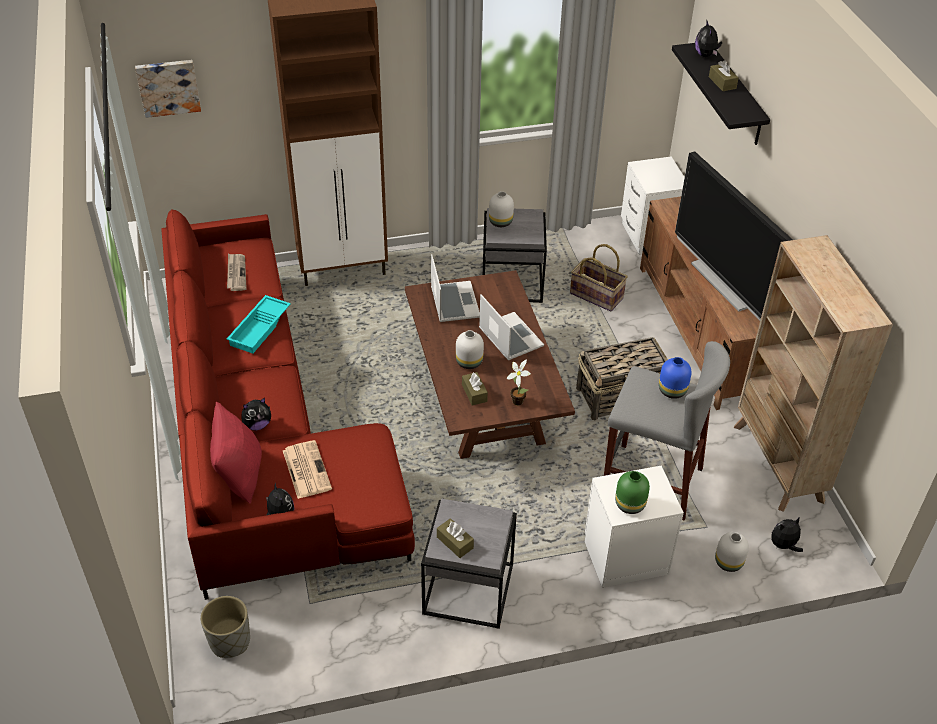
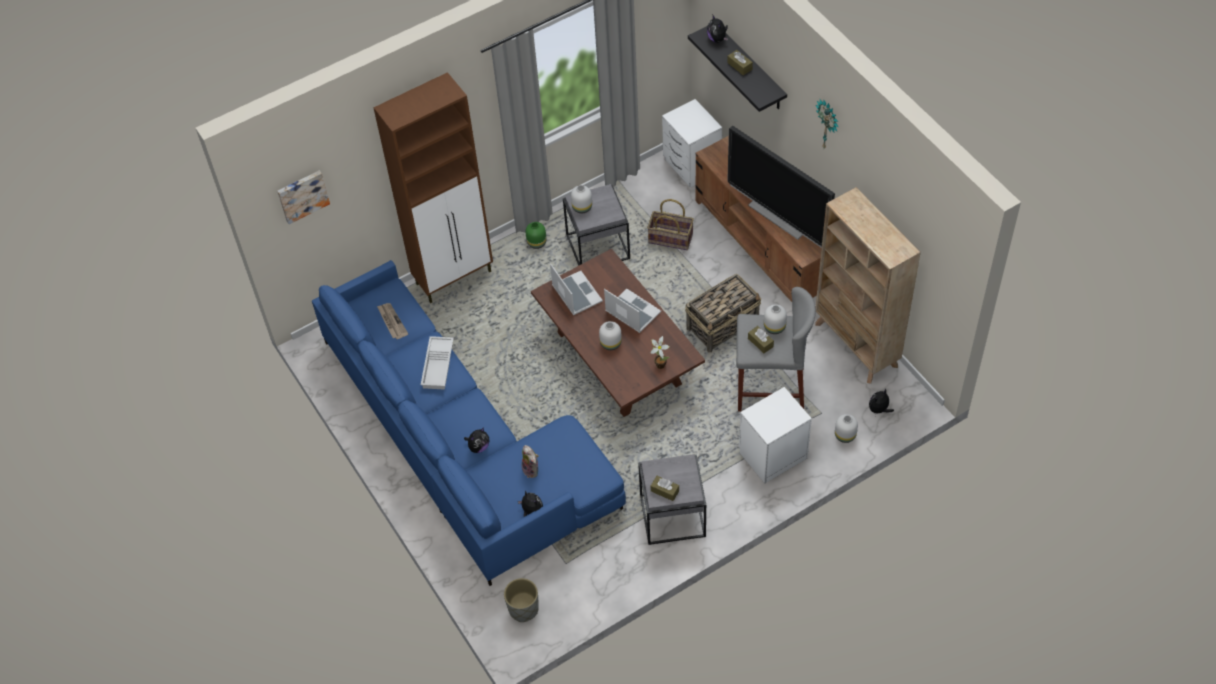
camera: 15 degrees left, 10 degrees up
(239, 474) = (485, 489): red pillow -> none
(260, 328) = (439, 366): turquoise tray -> white tray
(262, 432) = (463, 444): red sofa -> blue sofa
(306, 469) = (532, 470): newspaper -> plush toy
(474, 393) = (626, 368): brown tissue box -> brown tissue box (760, 342)
(629, 504) = (773, 424): green vase -> green vase (536, 243)
(672, 390) = (774, 327): blue vase -> white vase
(811, 152) = (828, 125): none -> wall clock

